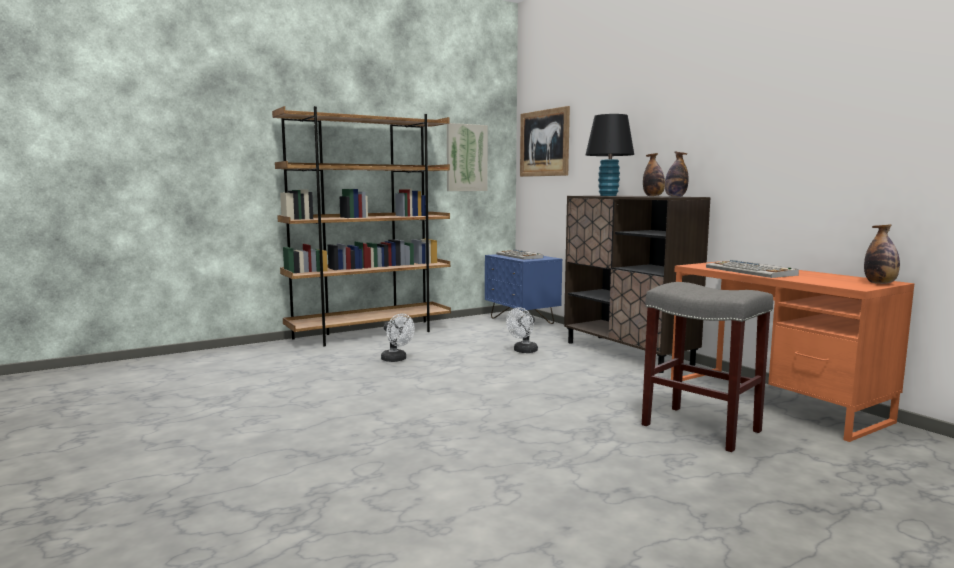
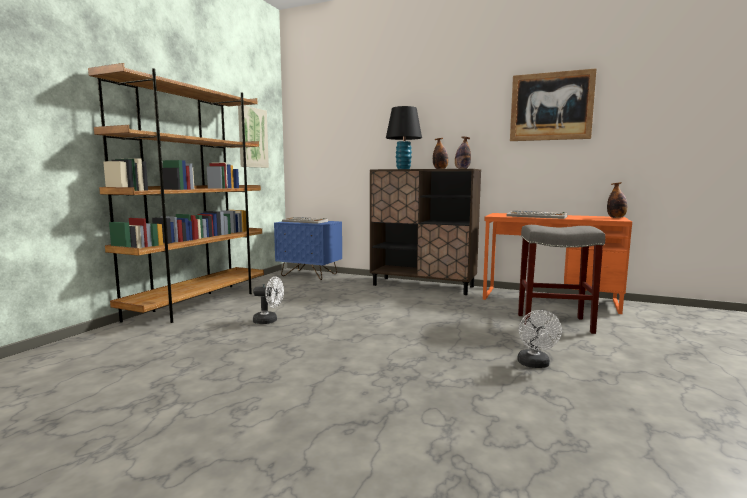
camera: 35 degrees left, 0 degrees up
(523, 351) = (356, 296): white fan -> white fan (535, 365)
(544, 143) = (316, 129): picture -> picture (551, 106)

